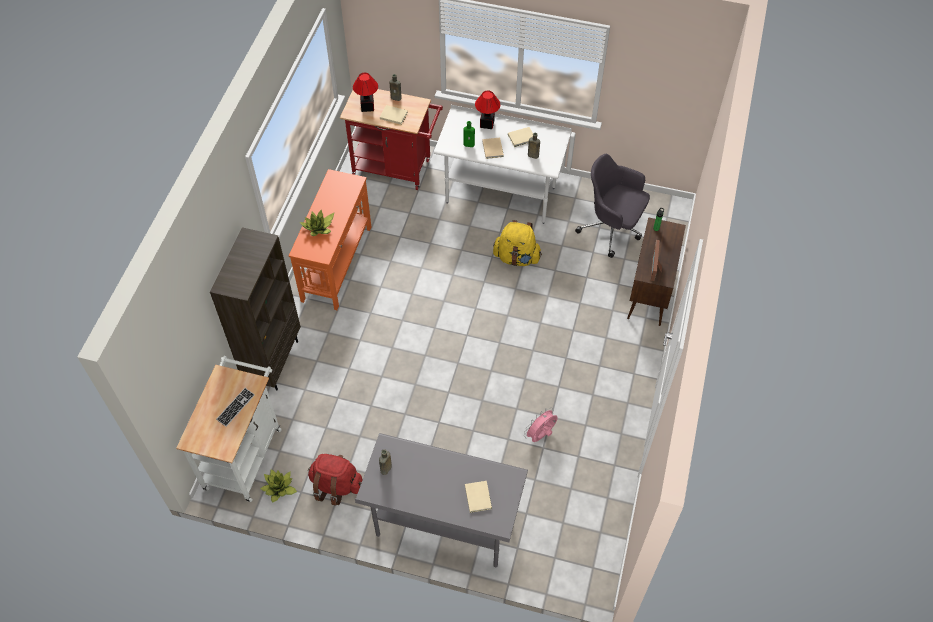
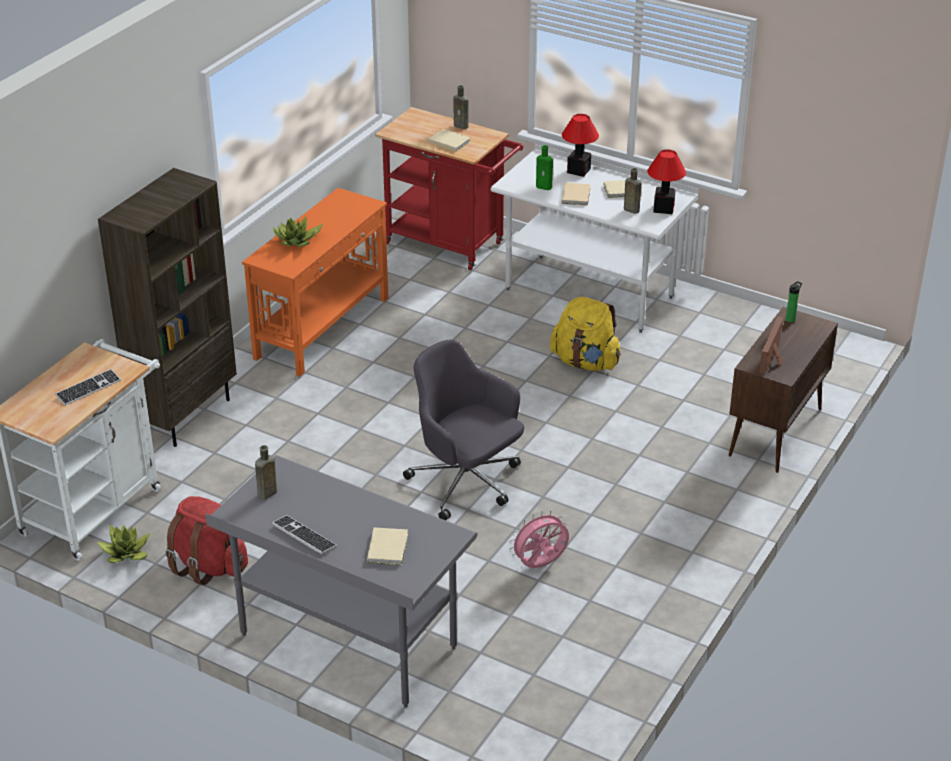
camera: 15 degrees right, 20 degrees down
(367, 107) = (418, 129): table lamp -> table lamp (664, 208)
(422, 500) = (304, 536): none -> keyboard
(612, 228) = (743, 353): grey office chair -> grey office chair (466, 483)

